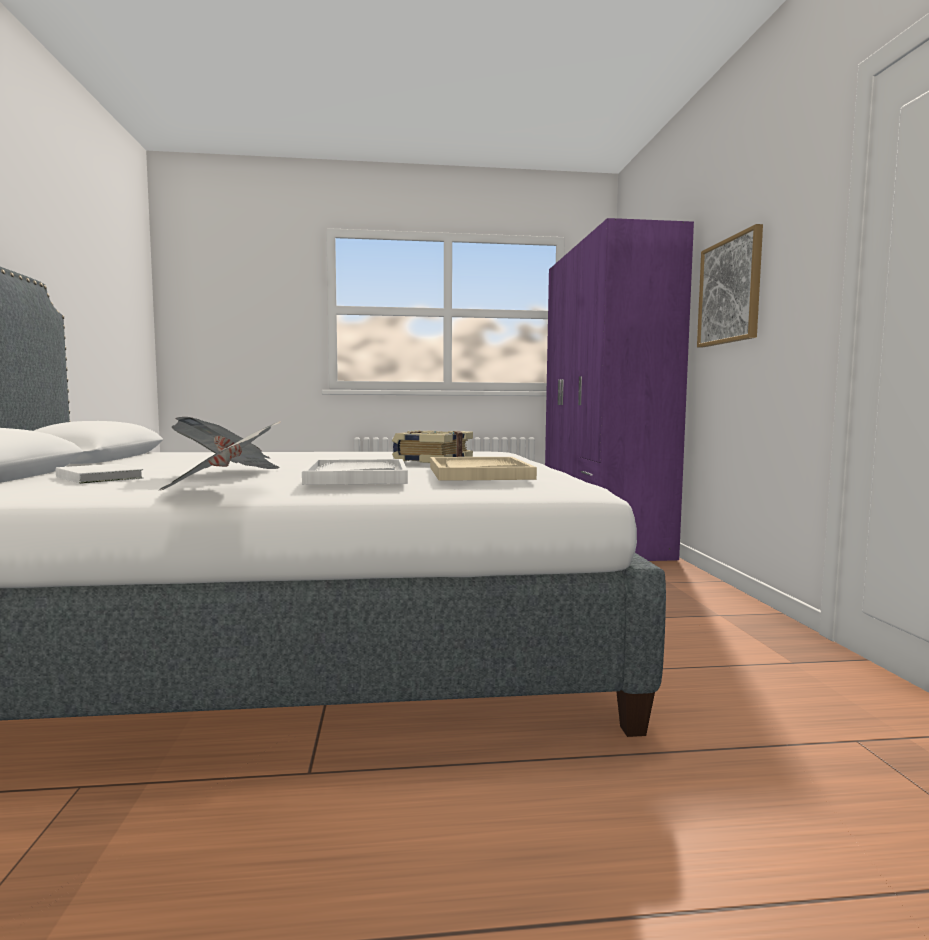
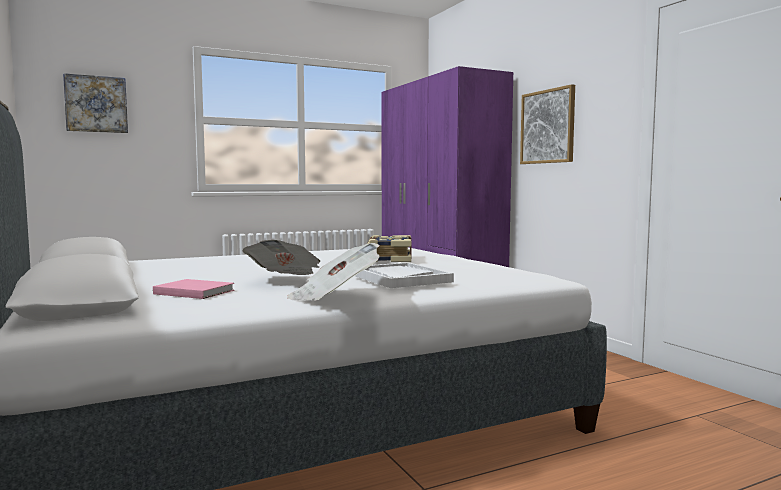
camera: 20 degrees left, 0 degrees up
(100, 477) = (193, 292): white book -> pink book
(227, 296) = (96, 104): none -> picture
(478, 473) = (469, 270): beige tray -> none

